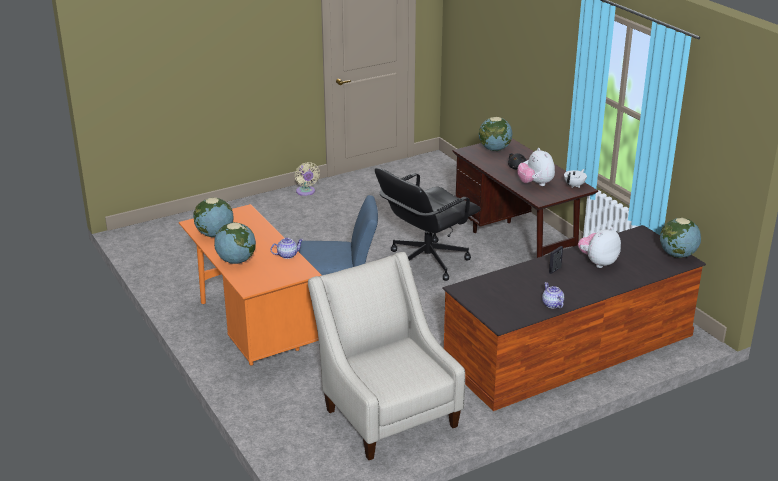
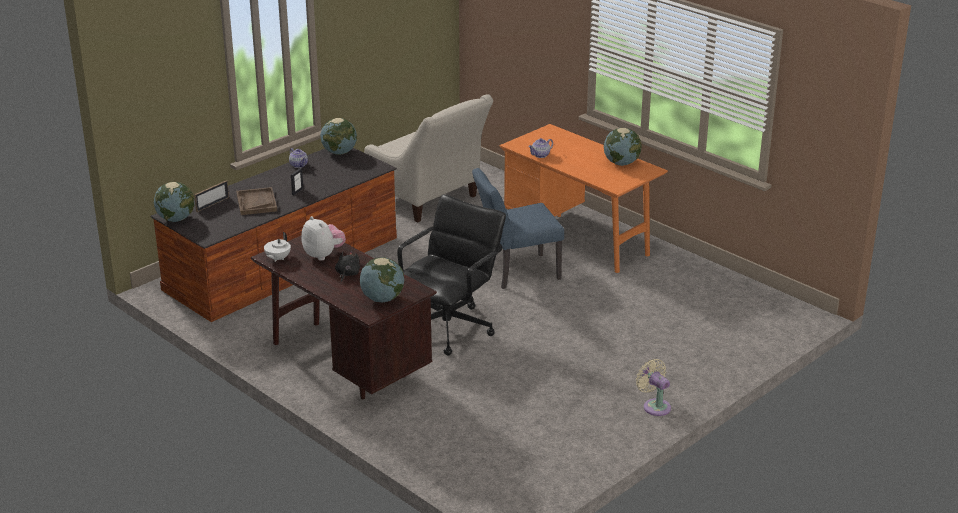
camera: 165 degrees right, 0 degrees up
(236, 260) = (580, 146): globe -> globe (339, 152)
(598, 262) = (256, 202): plush toy -> brown tray
(643, 266) = (212, 204): none -> picture frame

